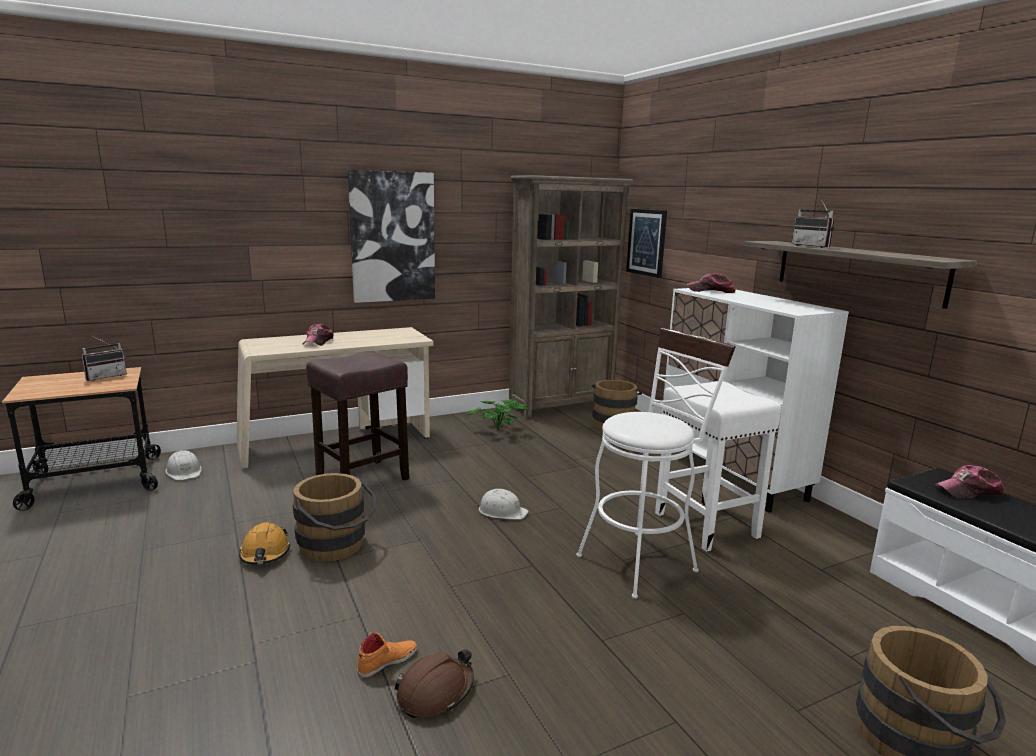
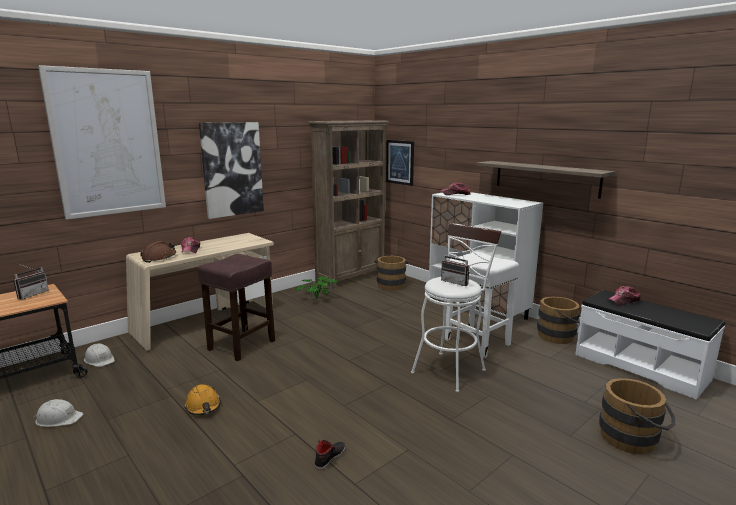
camera: 15 degrees left, 0 degrees up
(221, 190) = (107, 143): none -> picture
(336, 547) = (252, 393): brown bucket -> brown bucket (559, 336)
(387, 661) = (330, 457): orange shoe -> black shoe
(435, 692) = (370, 468): brown hard hat -> brown hard hat (159, 258)
(502, 511) = (350, 353): white hard hat -> white hard hat (59, 418)
(813, 246) = (520, 164): radio -> radio (456, 282)

